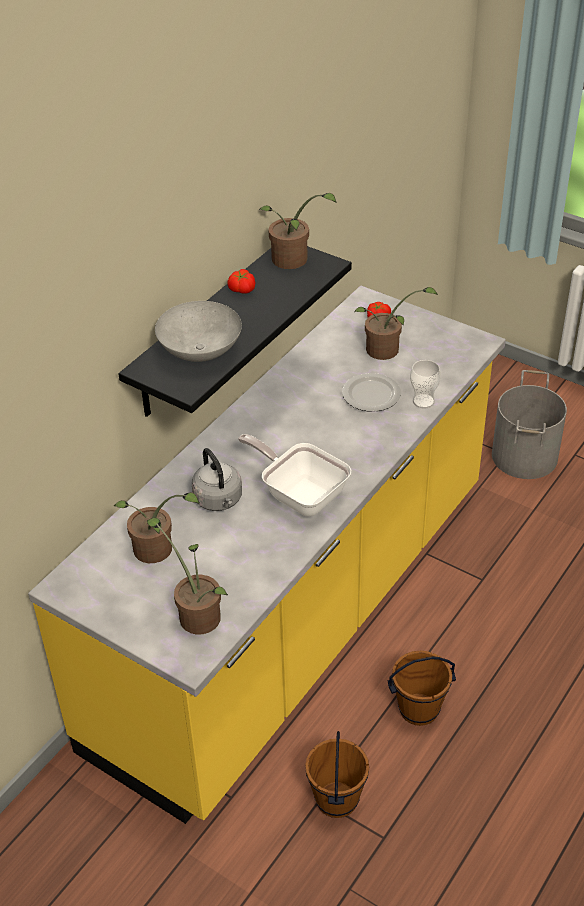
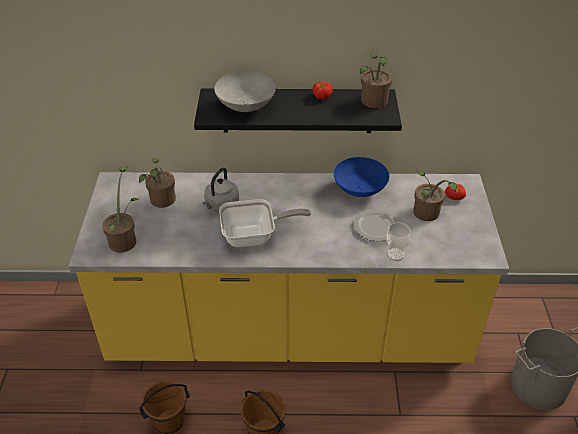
camera: 55 degrees right, 0 degrees up
(300, 494) = (254, 236): frying pan -> frying pan turned 75 degrees clockwise
(301, 377) = (360, 189): none -> blue bowl

